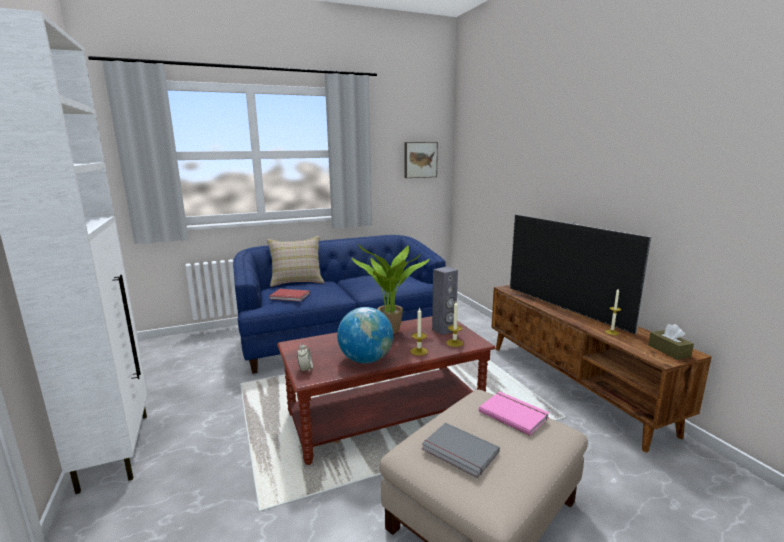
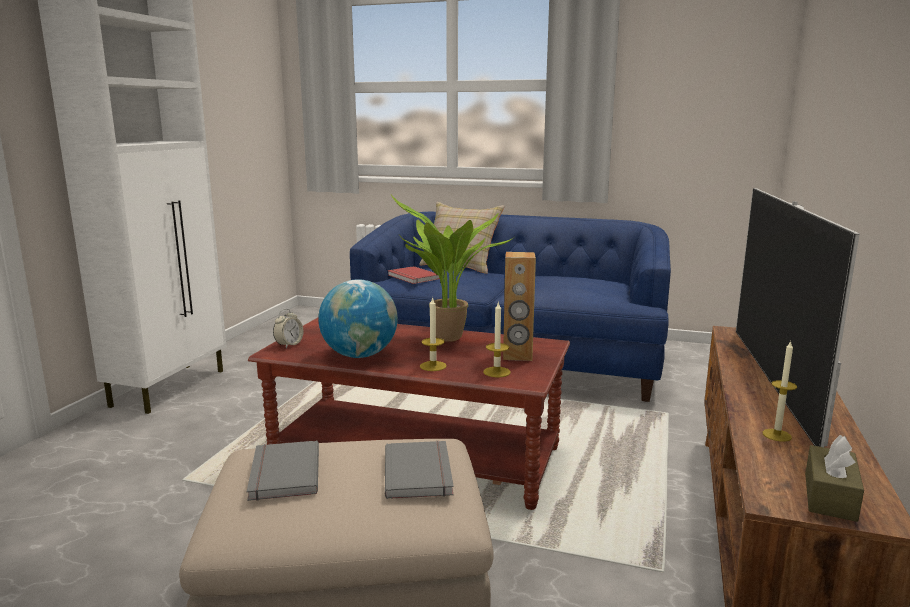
camera: 40 degrees right, 0 degrees up
(420, 160) = (719, 96): picture -> none
(444, 330) = (517, 356): grey speaker -> brown speaker
(514, 413) = (420, 472): pink book -> grey book

